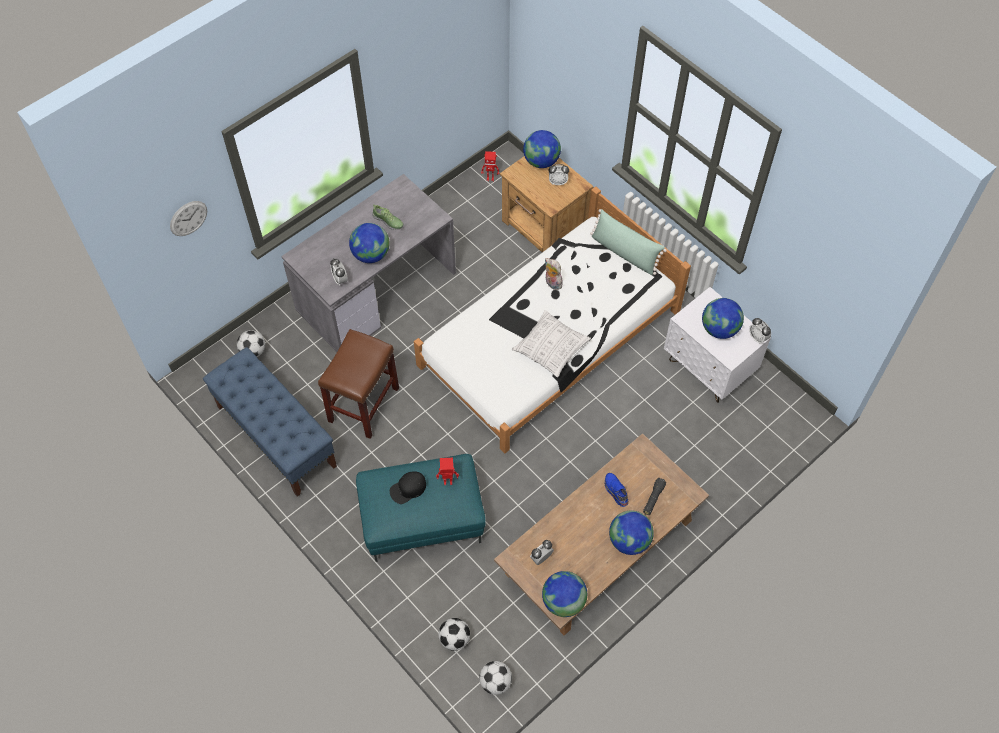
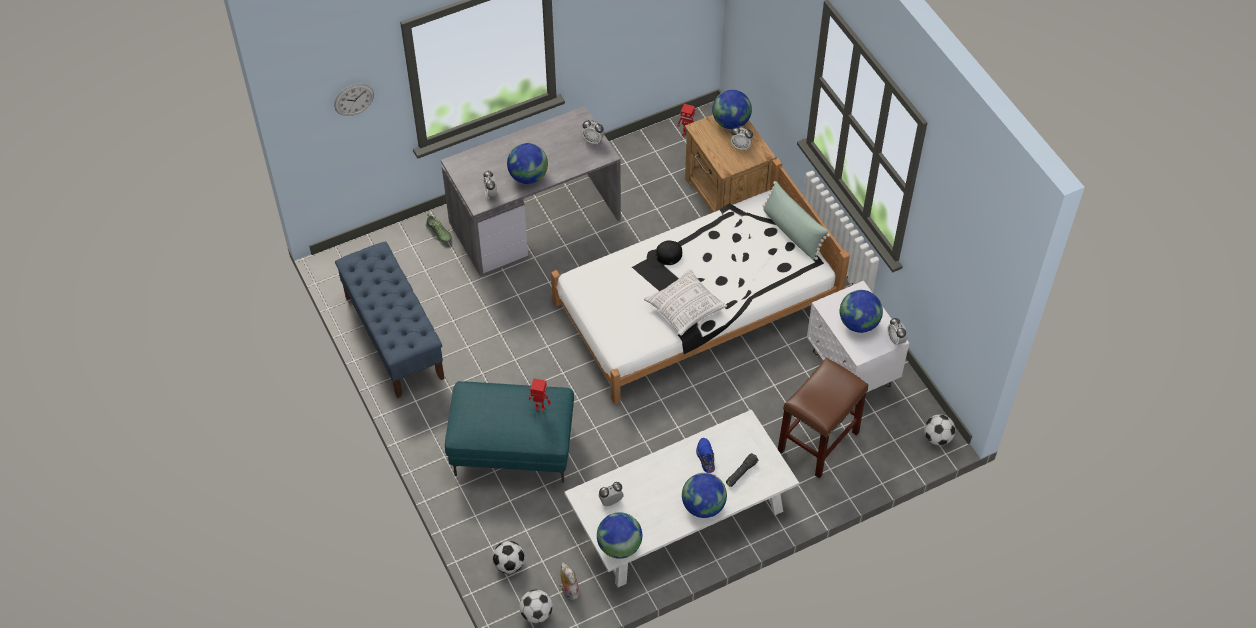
camera: 15 degrees right, 5 degrees down
(253, 351) = (395, 252): football -> football (937, 438)
(364, 405) = (488, 327): brown stool -> brown stool (818, 442)
(388, 221) = (555, 148): shoe -> shoe (439, 233)
(408, 489) = (499, 405): black cap -> black cap (664, 256)
(421, 205) = (593, 140): none -> alarm clock
(552, 283) = (707, 246): plush toy -> plush toy (568, 590)
(599, 548) = (680, 515): brown coffee table -> white coffee table

